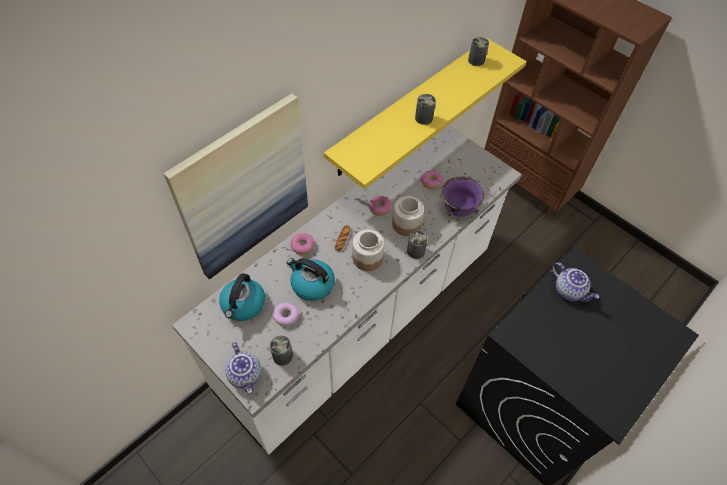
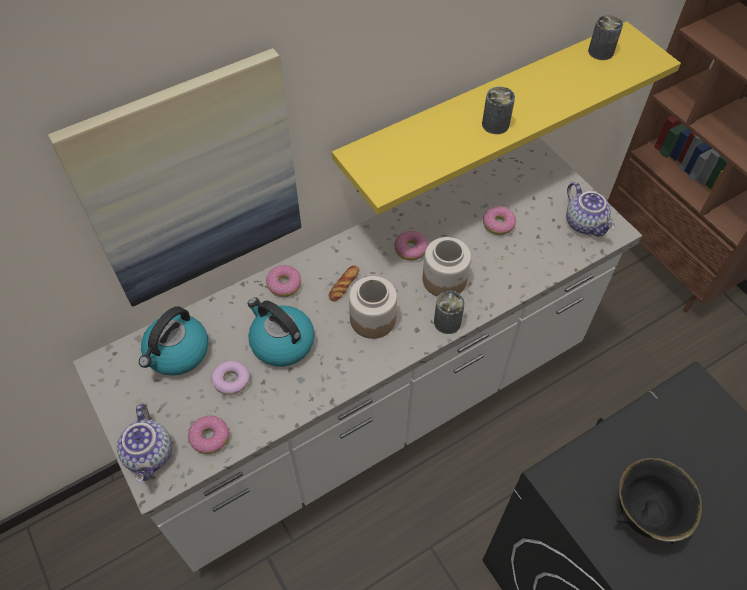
camera: 15 degrees right, 0 degrees up
(282, 356) = (209, 438): can -> donut
(458, 210) = (528, 272): purple bowl -> none
(565, 346) = (643, 515): none -> black bowl
(569, 290) = (672, 428): teapot -> teapot (585, 223)

